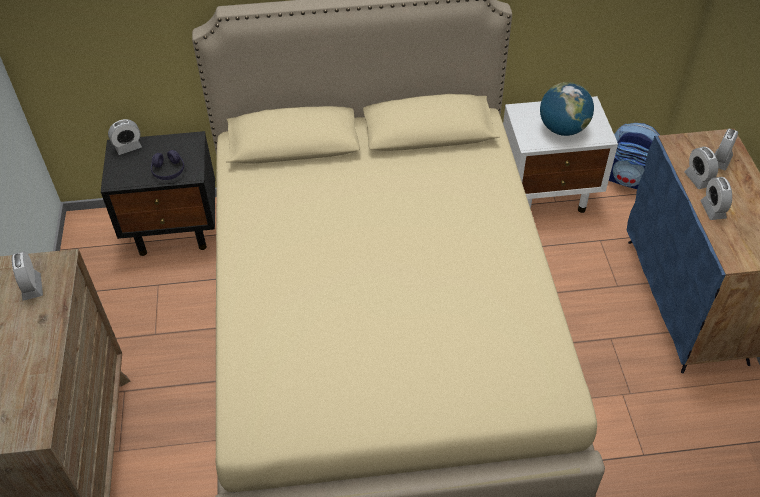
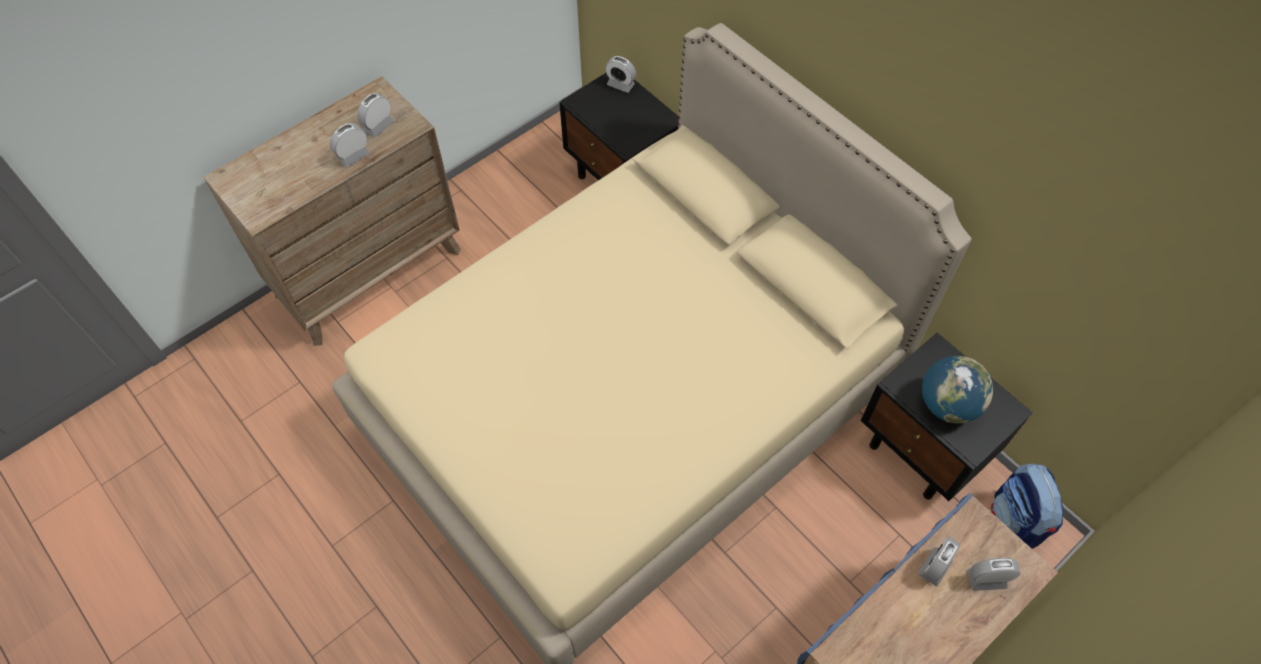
camera: 55 degrees right, 10 degrees up
(168, 171) = (617, 128): purple headphones -> none
(548, 193) = (923, 451): white nightstand -> black nightstand
(713, 210) = (898, 602): alarm clock -> alarm clock (353, 156)

